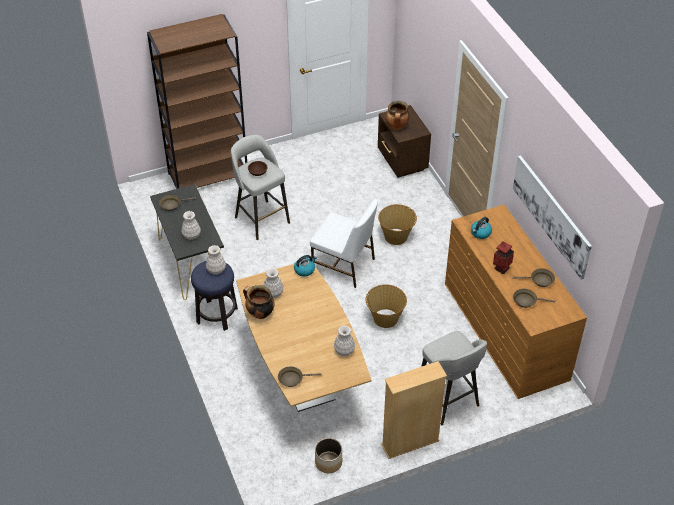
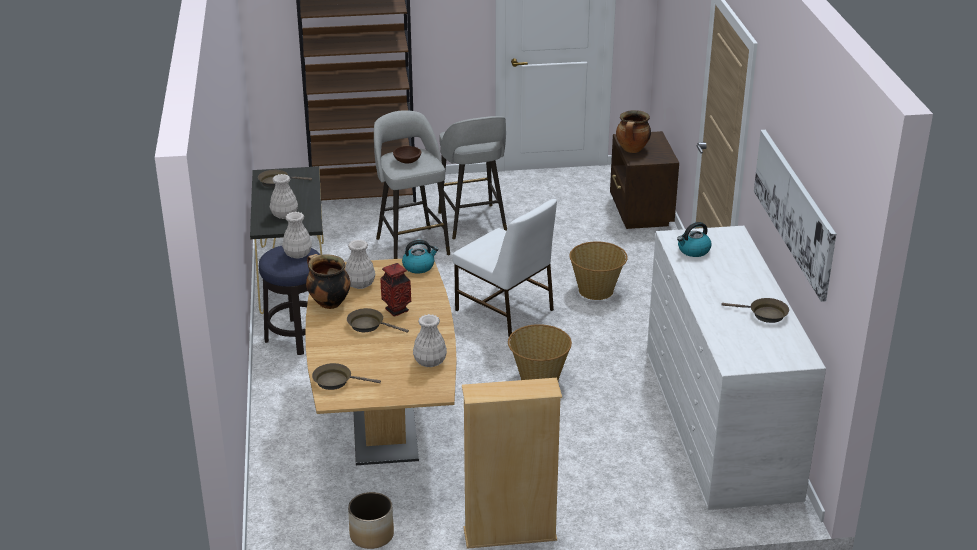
camera: 15 degrees right, 15 degrees down
(448, 401) = (593, 492): grey stool -> grey stool (473, 223)
(501, 268) = (709, 293): vase -> vase (396, 310)
(505, 330) = (720, 422): brown dresser -> white dresser
(527, 300) = (734, 334): brown frying pan -> brown frying pan (369, 325)

